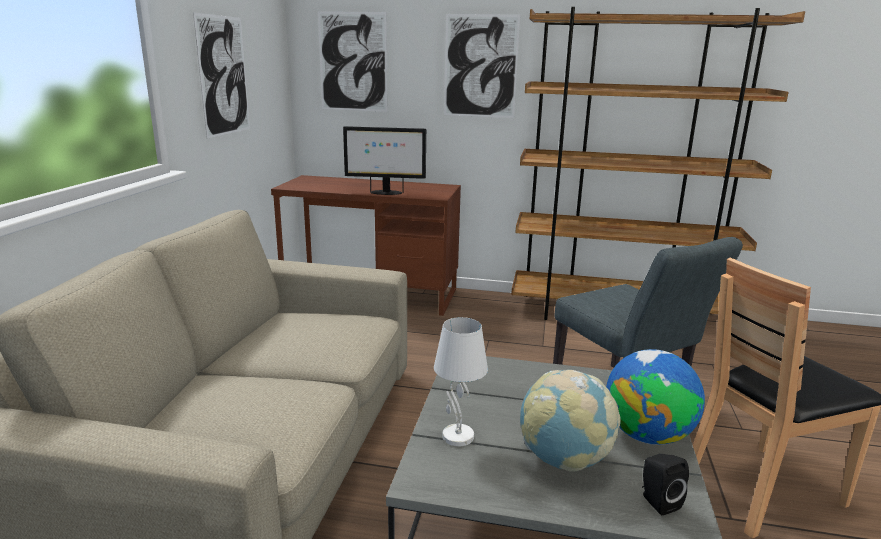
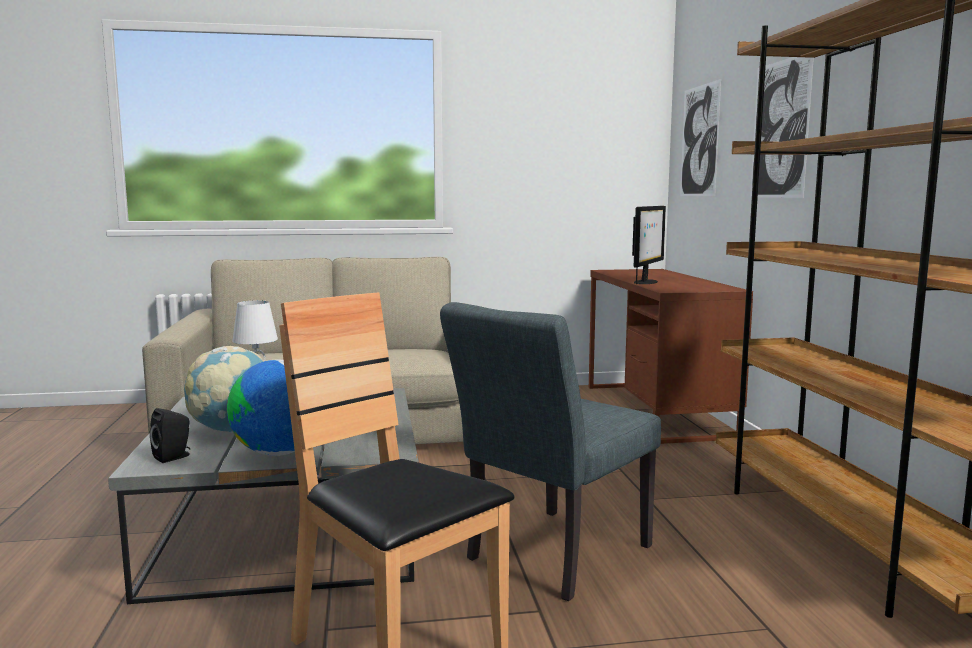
camera: 70 degrees right, 10 degrees down
(224, 76) = (537, 157): picture -> none
(385, 193) = (646, 282): monitor -> monitor turned 135 degrees counterclockwise

